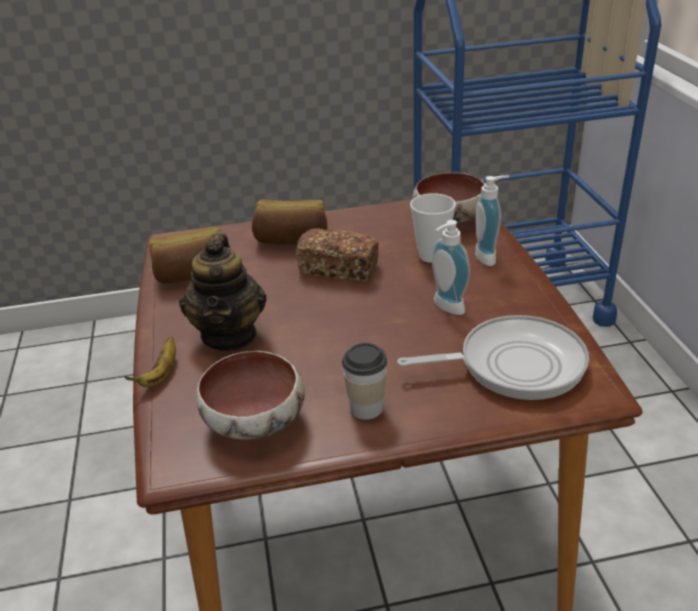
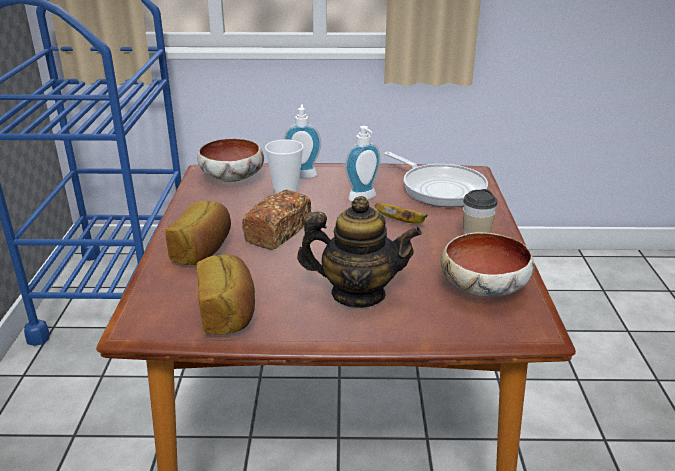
camera: 80 degrees left, 5 degrees down
(160, 374) = (408, 335): banana -> banana (402, 222)
(513, 365) = (440, 188): frying pan -> frying pan turned 135 degrees clockwise

